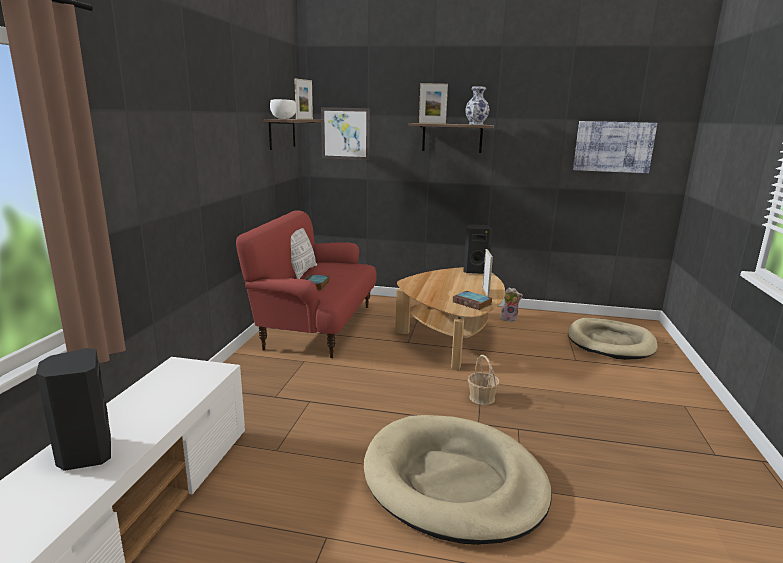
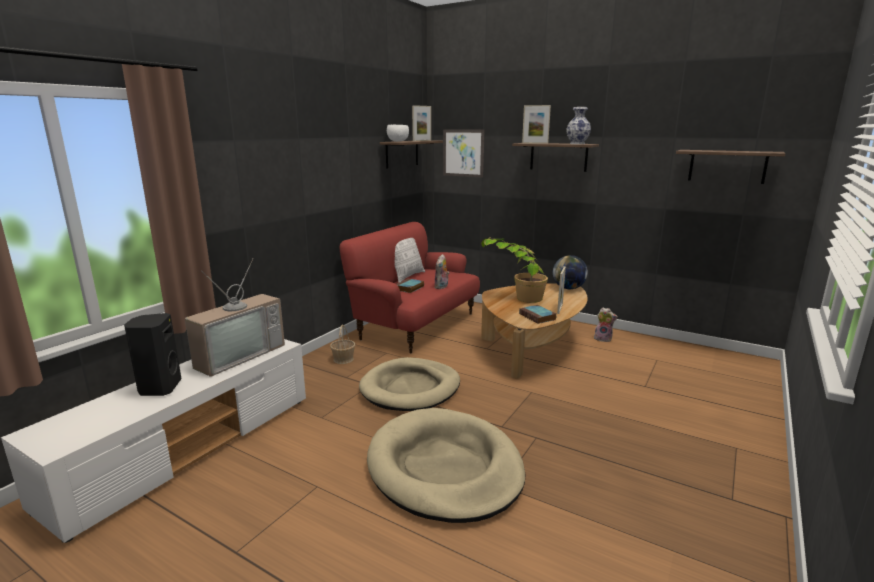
camera: 20 degrees right, 0 degrees up
(166, 390) = (237, 354): none -> television
(349, 281) = (442, 287): none -> plush toy
(434, 284) = (516, 297): none -> potted plant
(475, 271) = (568, 288): black speaker -> globe
(482, 398) = (521, 406): basket -> basket (343, 359)
(610, 342) = (699, 374): beige dog bed -> beige dog bed (411, 388)
(613, 147) = (727, 166): picture -> shelf

